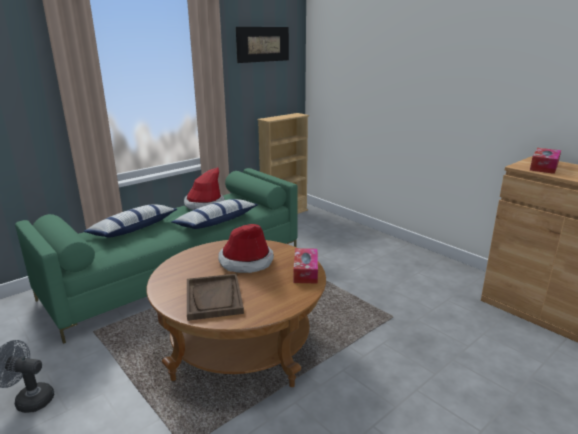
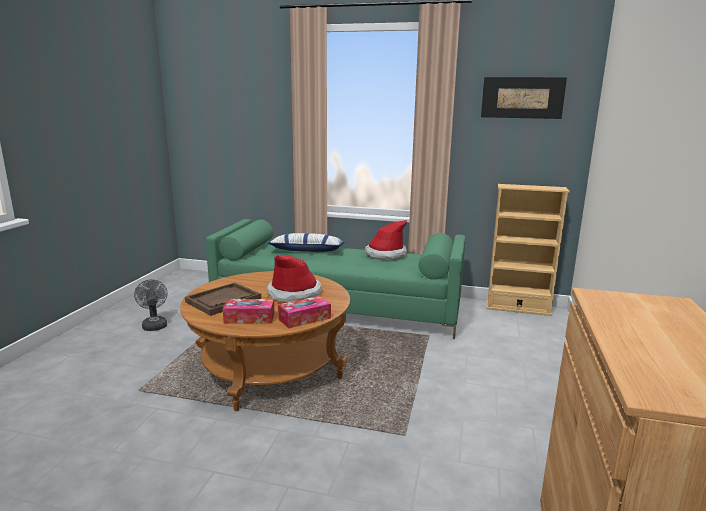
camera: 55 degrees right, 5 degrees down
(216, 222) = (361, 267): pillow -> none
(544, 167) = (633, 309): tissue box -> tissue box (249, 318)

